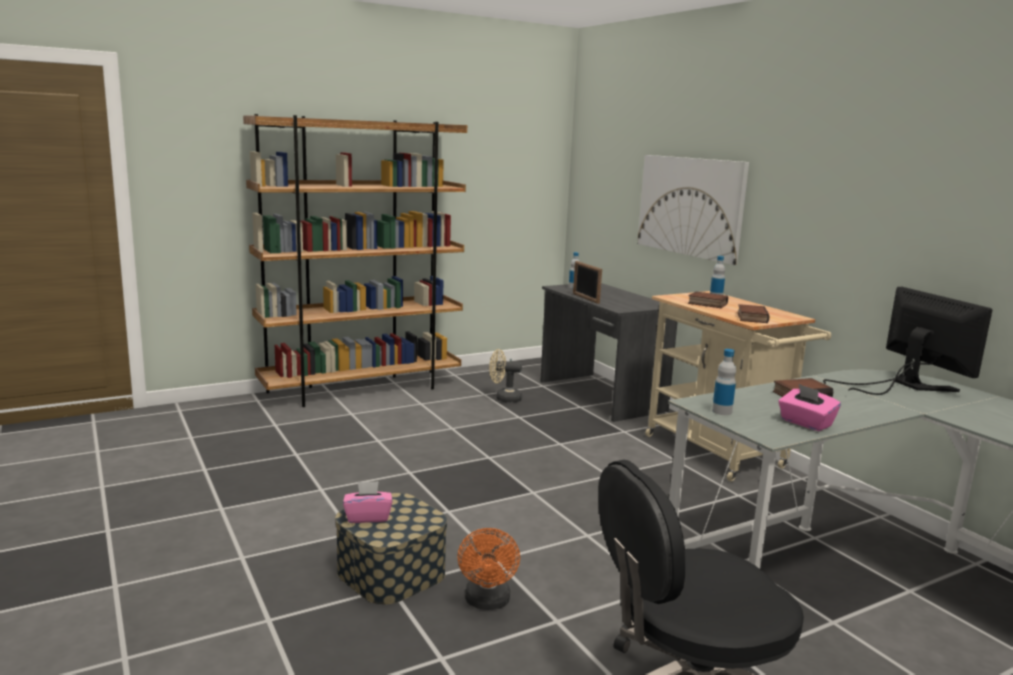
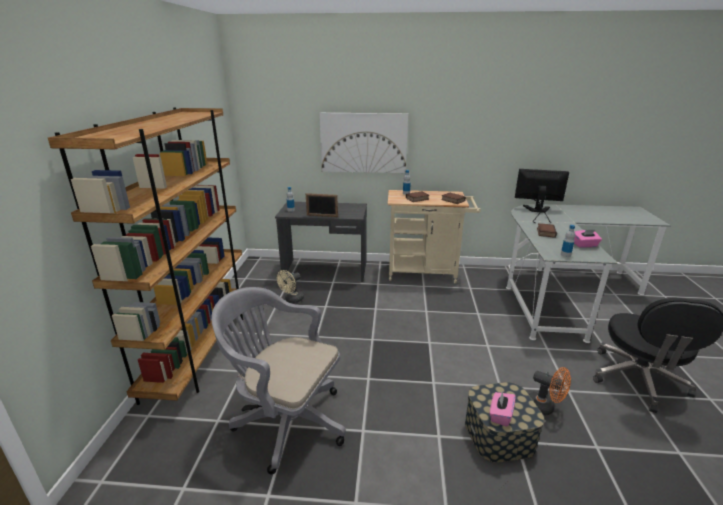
camera: 55 degrees left, 10 degrees up
(300, 451) = (285, 421): none -> grey office chair

